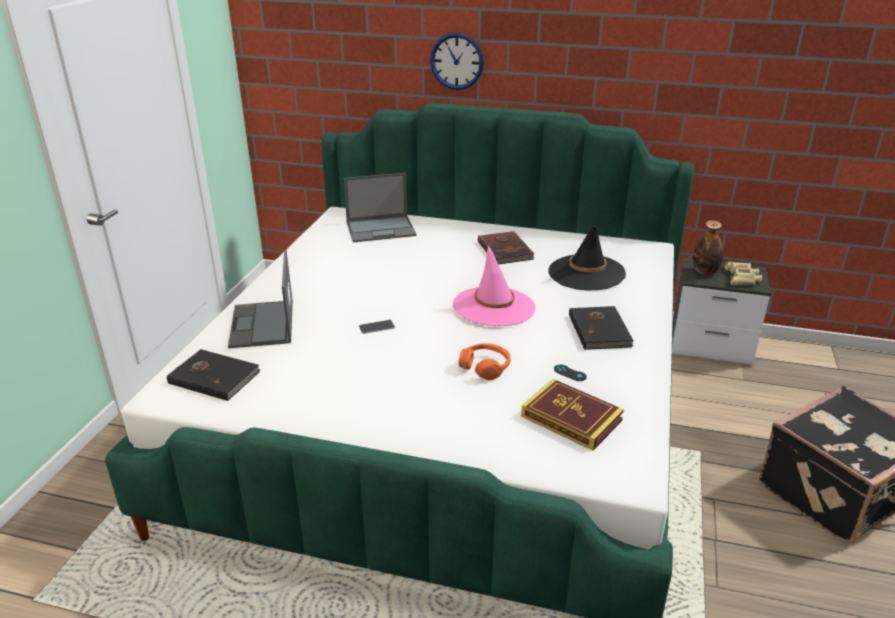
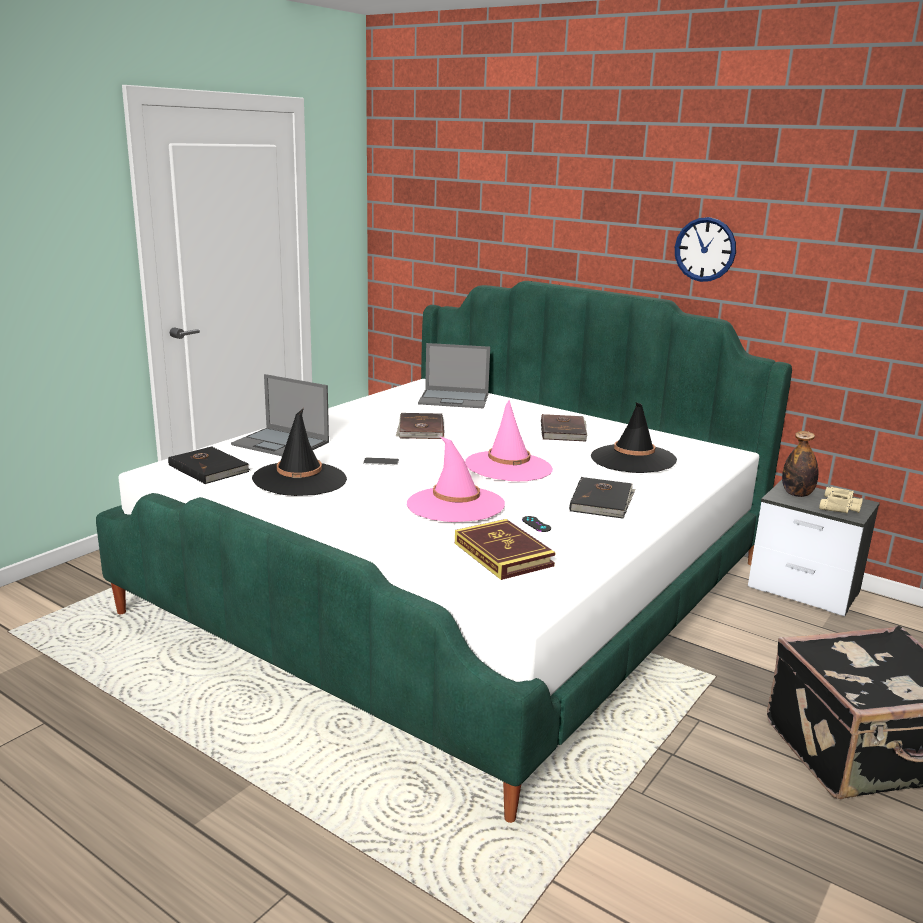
camera: 20 degrees right, 10 degrees down
(262, 325) = (282, 444): laptop -> laptop turned 75 degrees counterclockwise
(318, 370) = (300, 479): none -> black hat
(380, 275) = (420, 429): none -> brown book
(457, 61) = (558, 240): wall clock -> wall clock (705, 249)
(485, 367) = (455, 505): orange headphones -> pink hat

